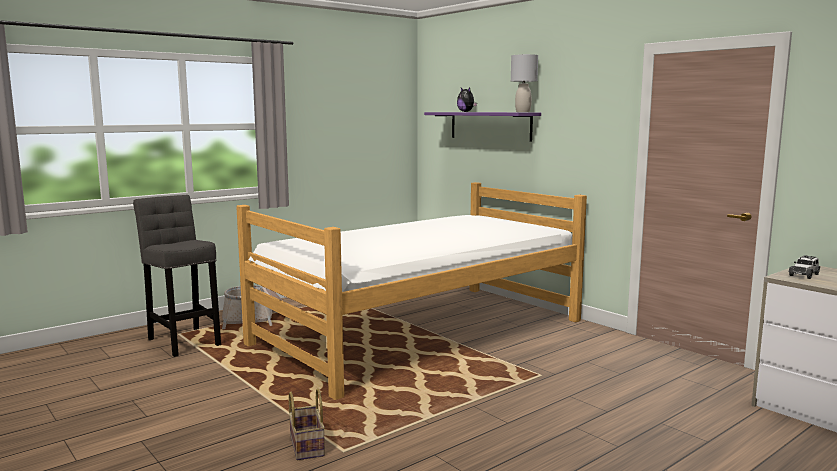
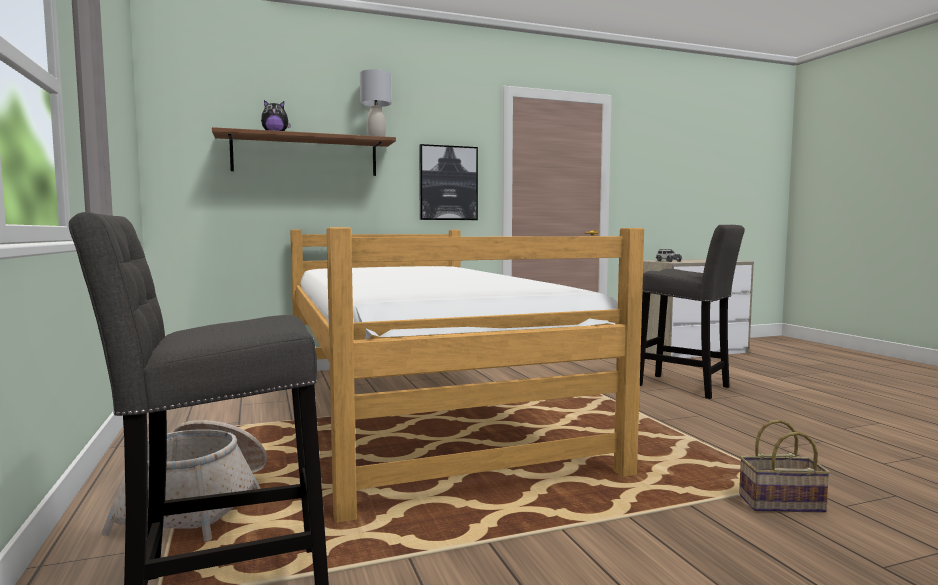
camera: 70 degrees left, 5 degrees down
(490, 125) = (305, 156): purple shelf -> brown shelf
(586, 149) = (448, 183): none -> picture
(614, 416) = (687, 387): none -> grey stool

